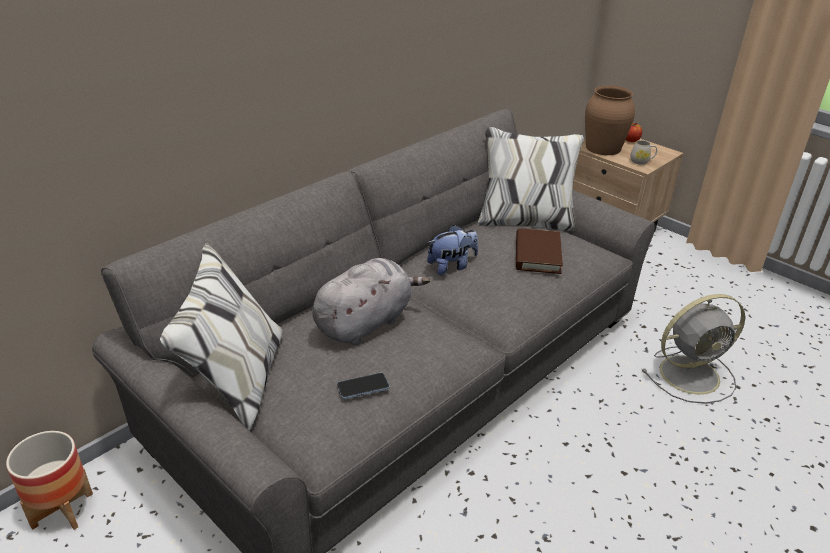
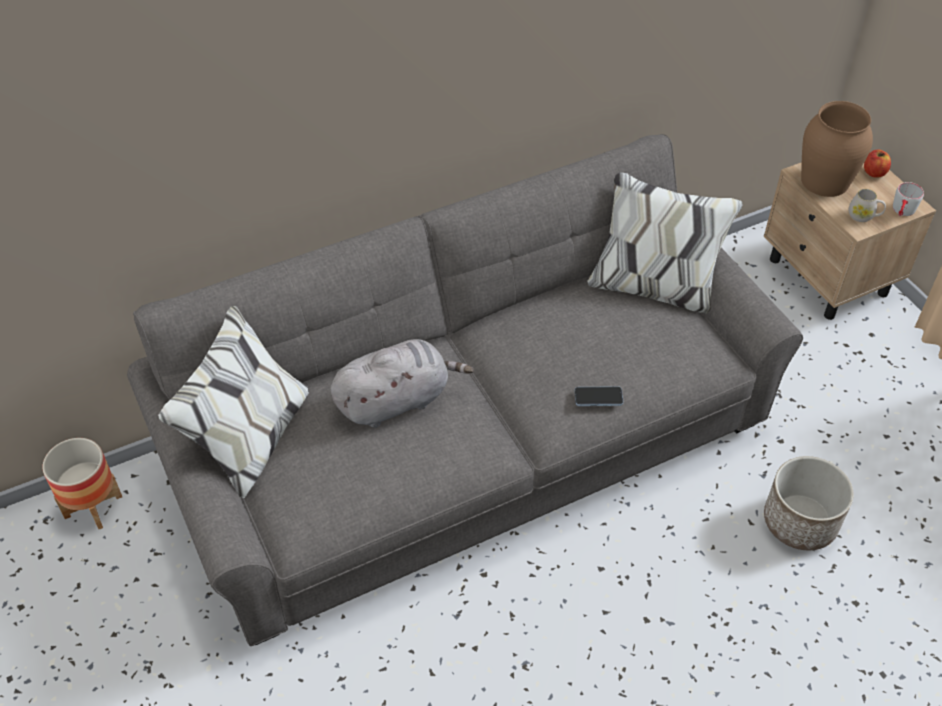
camera: 20 degrees right, 15 degrees up
(363, 387) = (360, 481): phone -> phone (598, 397)
(451, 266) = (526, 341): plush toy -> none
(537, 254) = (631, 348): brown book -> none
(664, 156) = (902, 212): none -> grey mug
(691, 374) = (800, 521): grey fan -> planter

